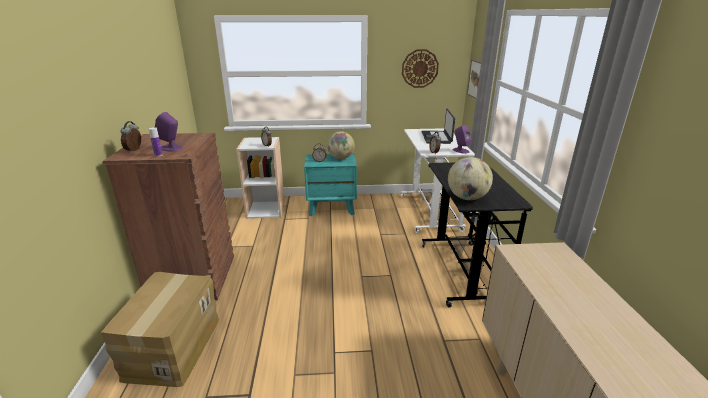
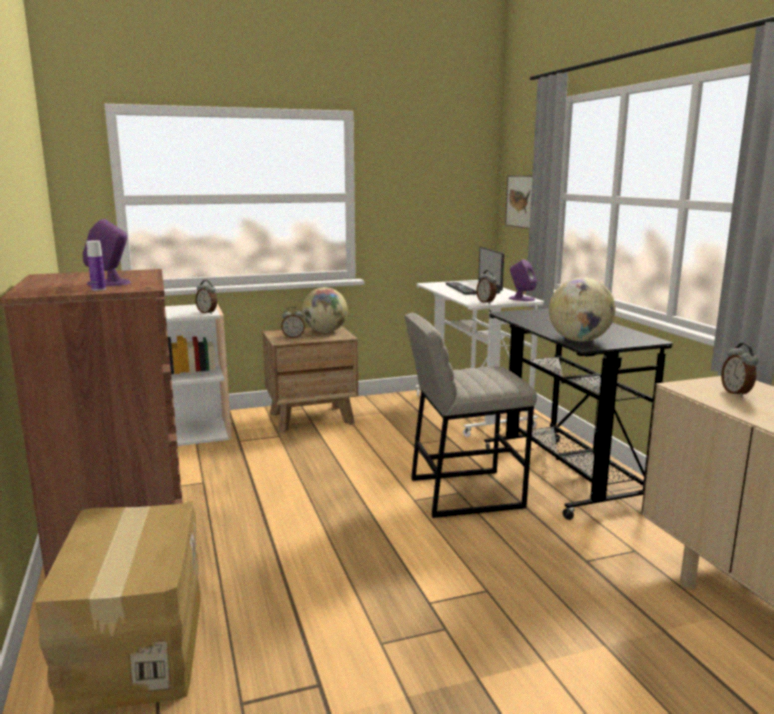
camera: 15 degrees left, 10 degrees down
(134, 150) = (43, 287): alarm clock -> alarm clock (736, 393)
(332, 207) = (312, 418): turquoise nightstand -> brown nightstand
(393, 276) = (463, 493): none -> grey chair
(420, 68) = (432, 191): wall clock -> none

